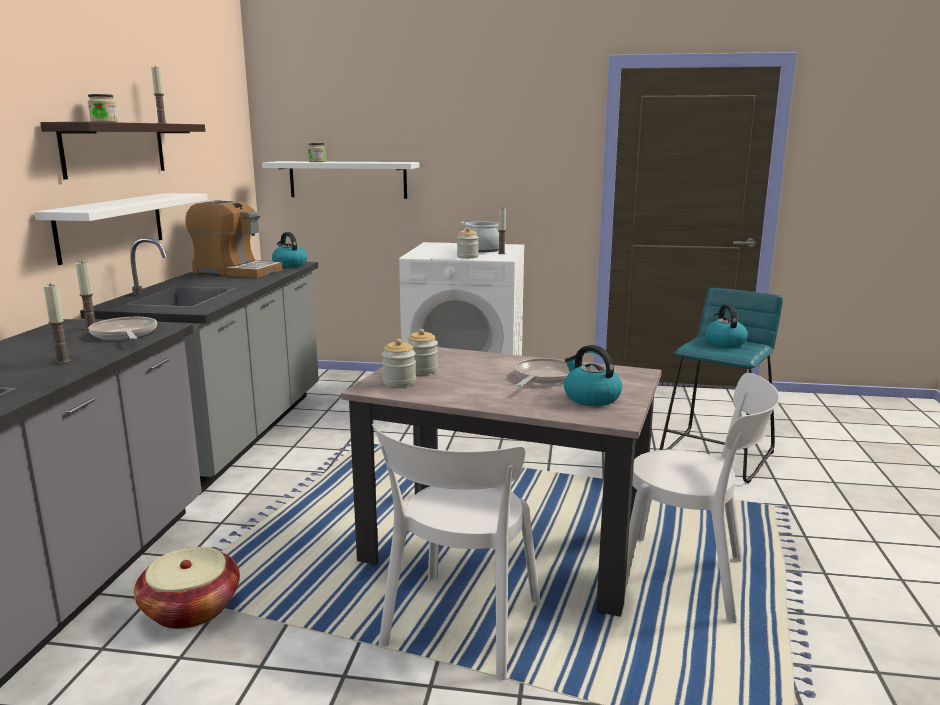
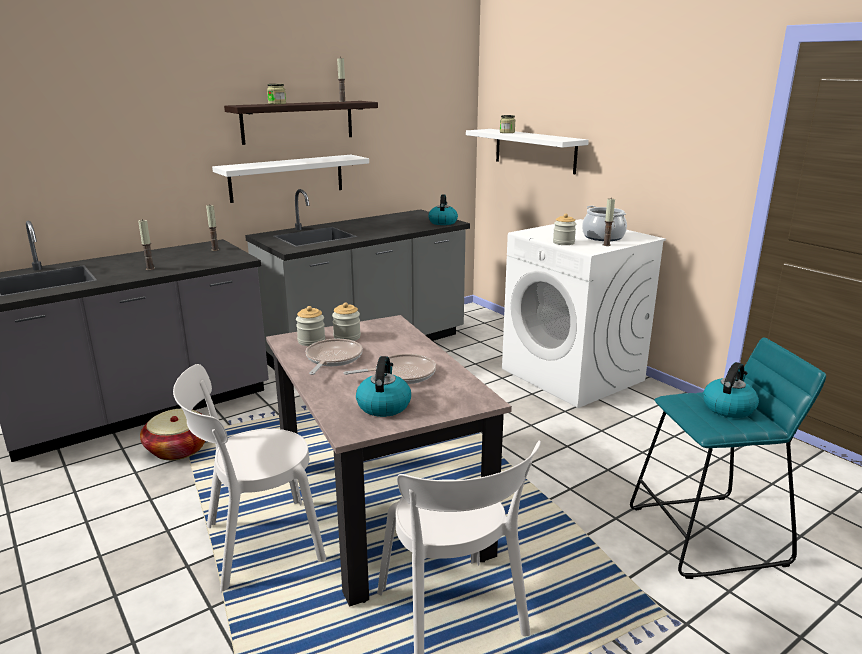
camera: 45 degrees right, 5 degrees up
(124, 334) = (215, 258): frying pan -> frying pan (332, 359)
(236, 271) = (395, 221): coffee machine -> none

